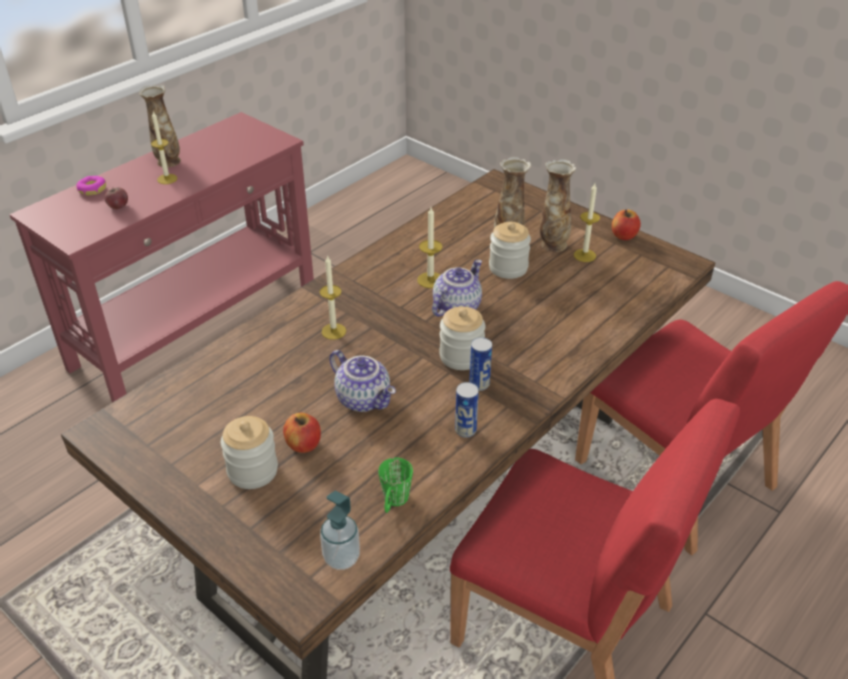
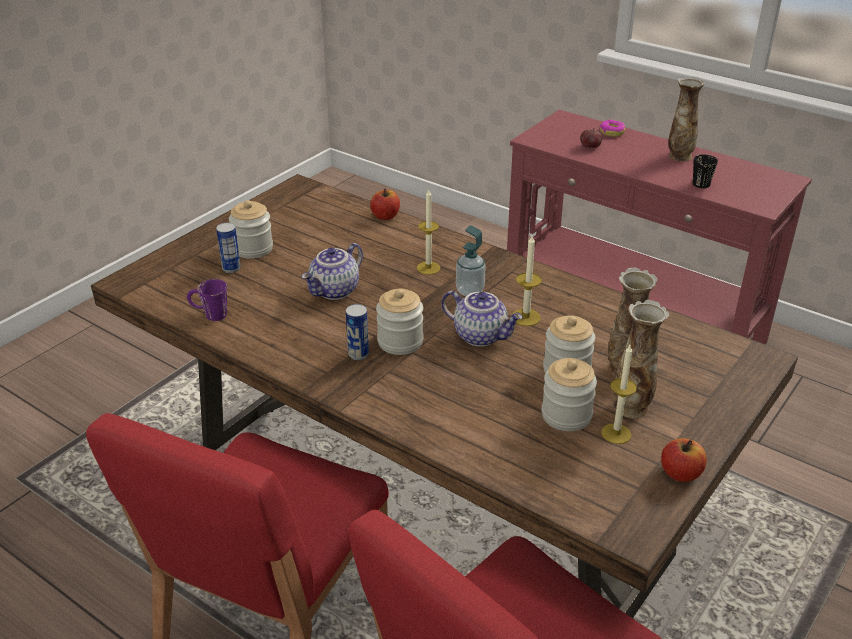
camera: 85 degrees right, 5 degrees down
(167, 179) = (648, 160): candle -> none
(234, 161) = (703, 187): none -> black mug
(303, 444) = (280, 267): apple -> apple (385, 216)
(341, 558) = (159, 295): soap dispenser -> soap dispenser (469, 291)
(394, 503) = (209, 314): green mug -> purple mug
(465, 430) = (293, 348): can -> can (231, 268)
(565, 275) = (566, 415): none -> jar

